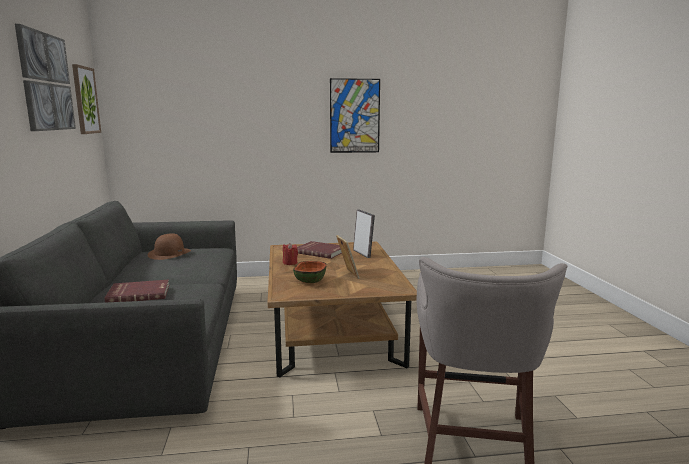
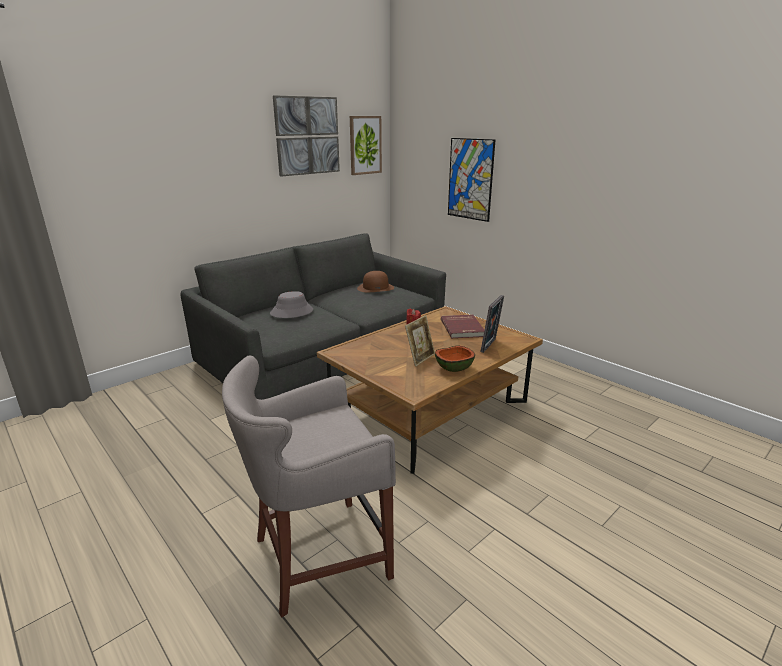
camera: 55 degrees right, 10 degrees up
(139, 293) = (291, 312): red book -> grey hat
(310, 281) = (381, 350): bowl -> bowl (454, 368)
(354, 116) = (605, 174): picture -> picture (470, 179)

